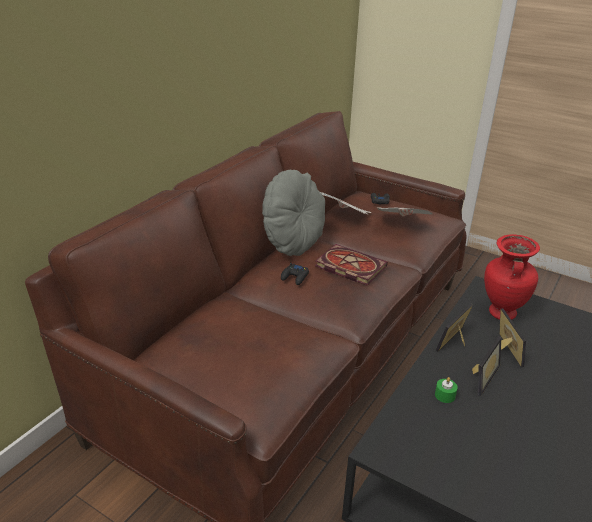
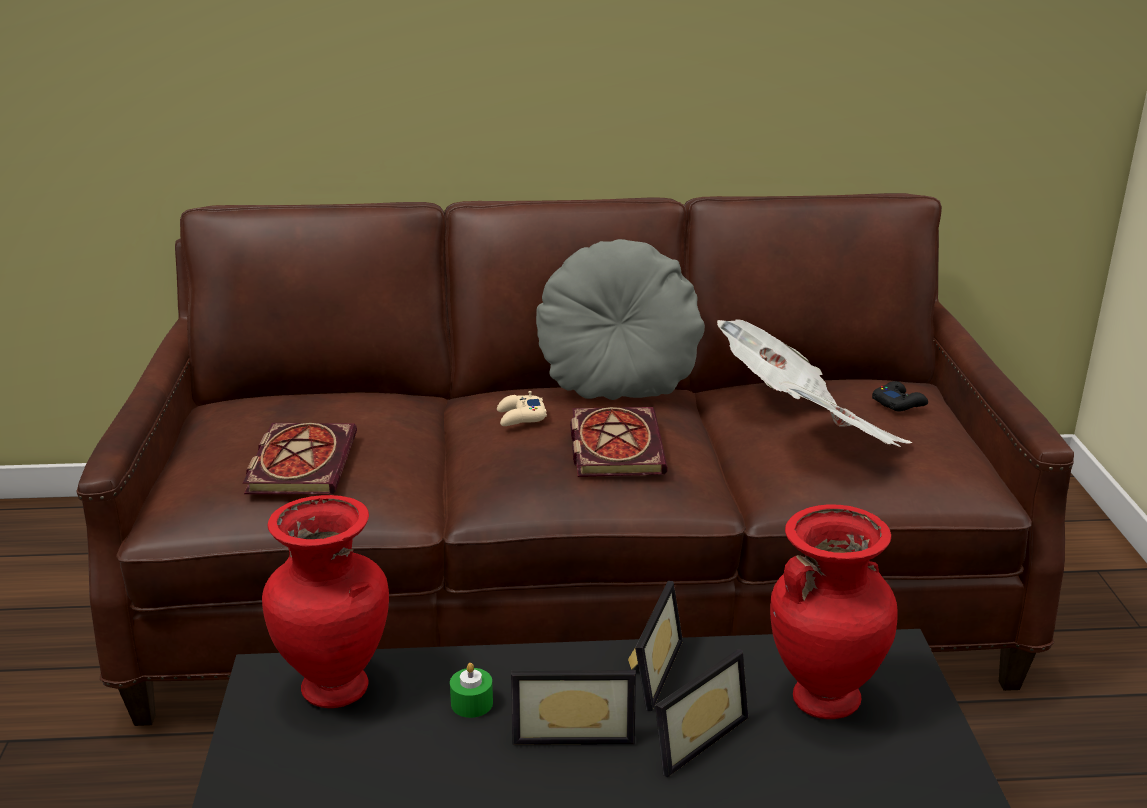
camera: 55 degrees right, 5 degrees down
(266, 353) = (300, 462): none -> book
(295, 277) = (520, 417): black game controller -> beige game controller
(404, 431) = (337, 687): none -> red vase
(456, 342) = (647, 671): picture frame -> picture frame turned 105 degrees clockwise

